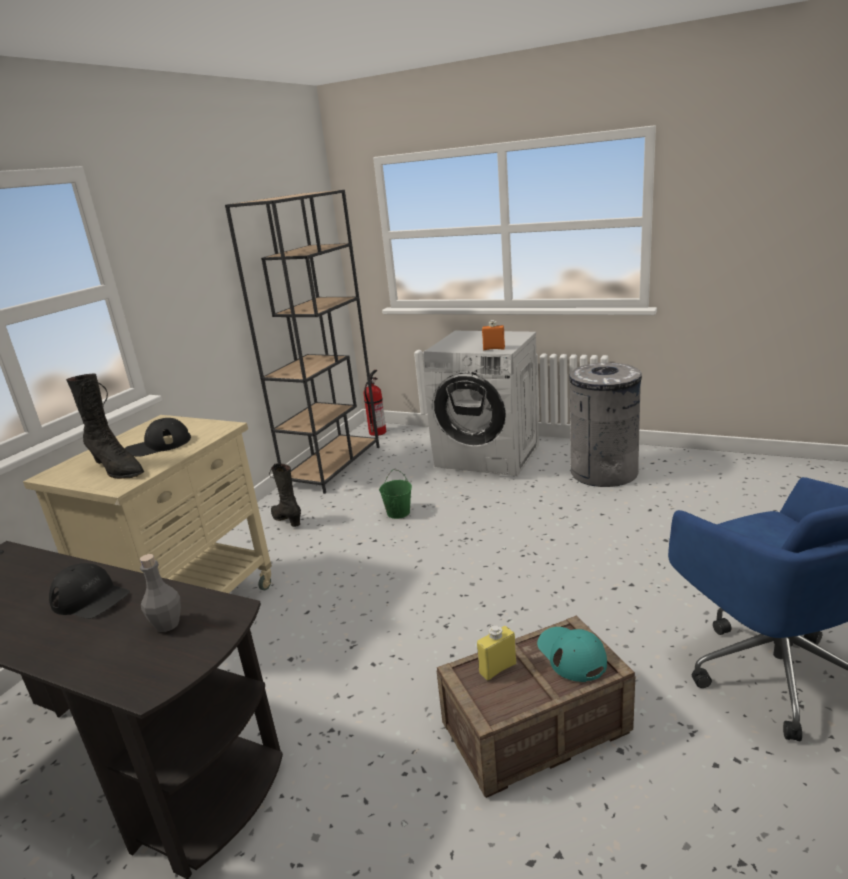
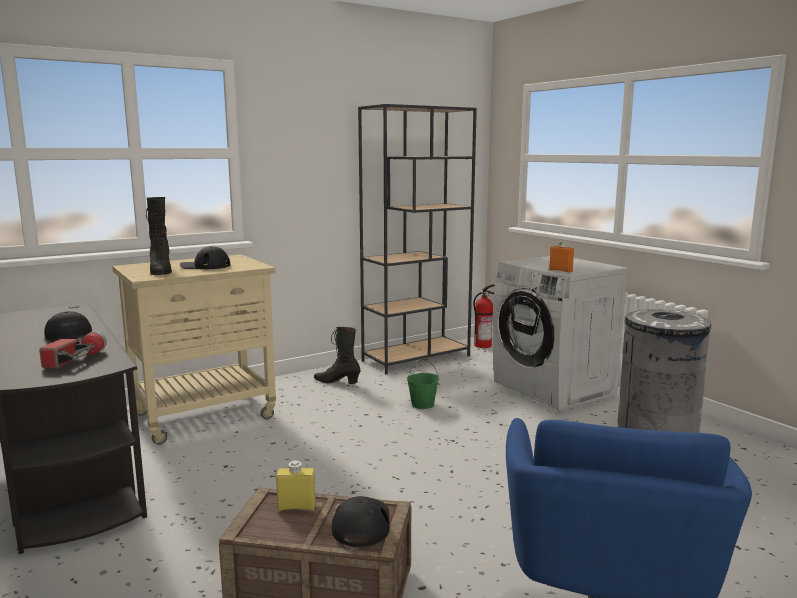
camera: 30 degrees right, 10 degrees down
(167, 625) = (76, 360): grey bottle -> flashlight
(287, 520) = (337, 382): black boot -> black boot turned 60 degrees counterclockwise
(571, 655) = (362, 524): turquoise cap -> black cap

